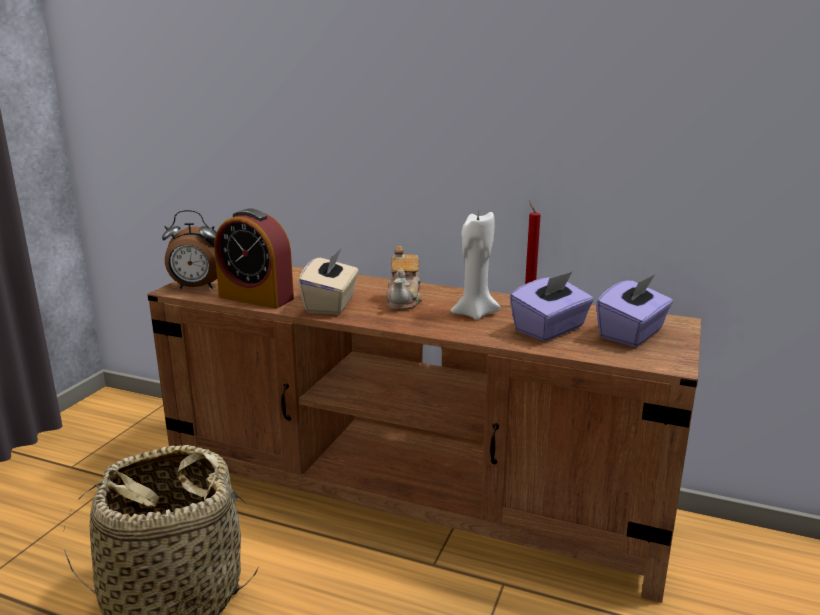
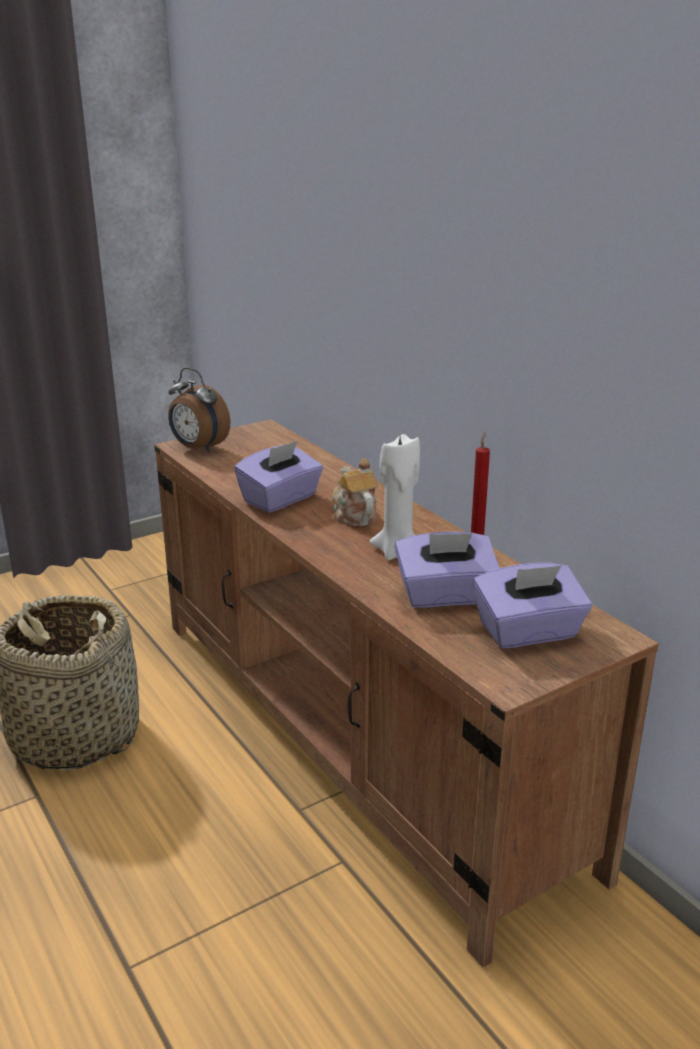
camera: 35 degrees right, 5 degrees up
(256, 298) = (229, 473): alarm clock -> none
(331, 304) = (280, 499): beige tissue box -> purple tissue box
(404, 301) = (354, 515): teapot -> teapot turned 120 degrees clockwise

